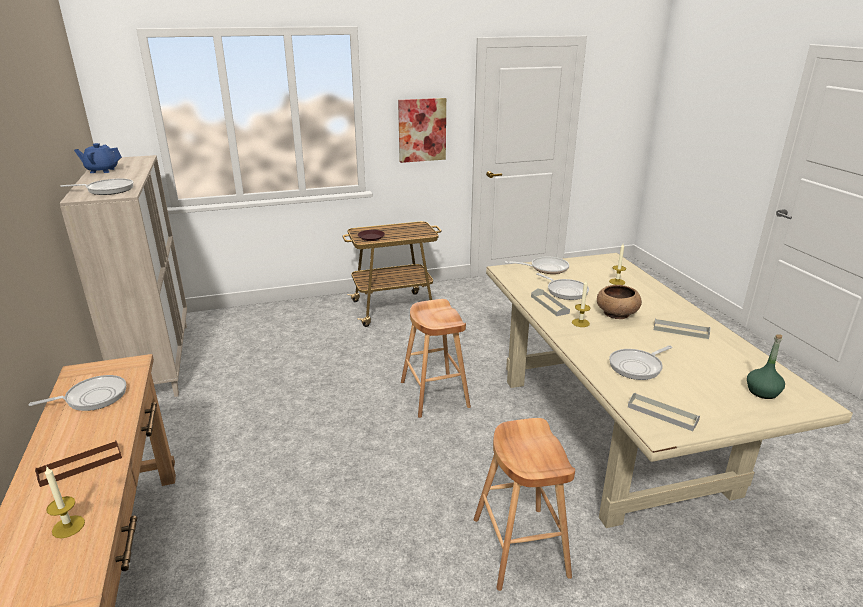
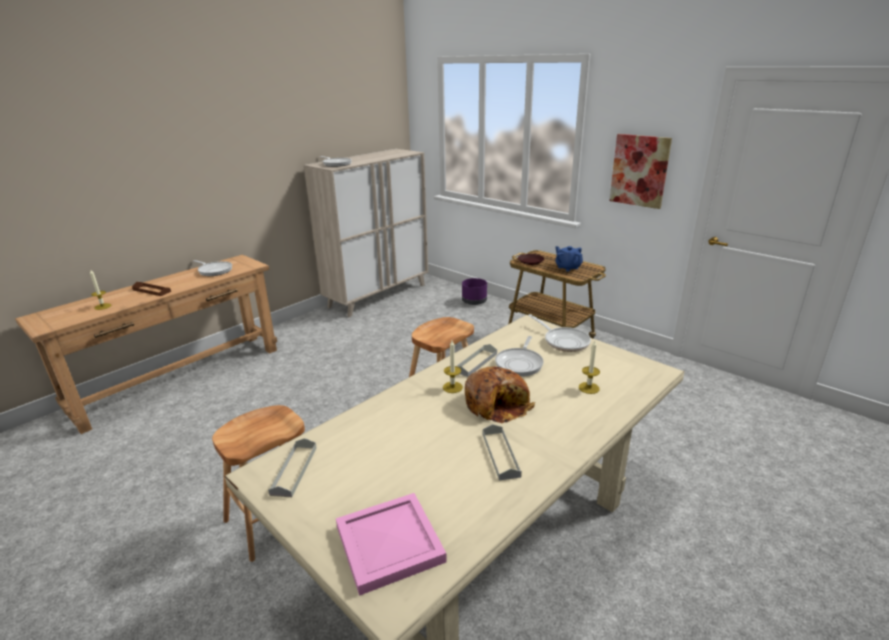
camera: 60 degrees right, 0 degrees up
(102, 170) = (372, 154): blue teapot -> blue teapot (567, 267)
(272, 314) = (474, 301): none -> purple planter
(616, 314) = (497, 403): brown bowl -> bread
(637, 366) = (383, 439): frying pan -> none
(762, 392) = (387, 543): green bottle -> pink tray

